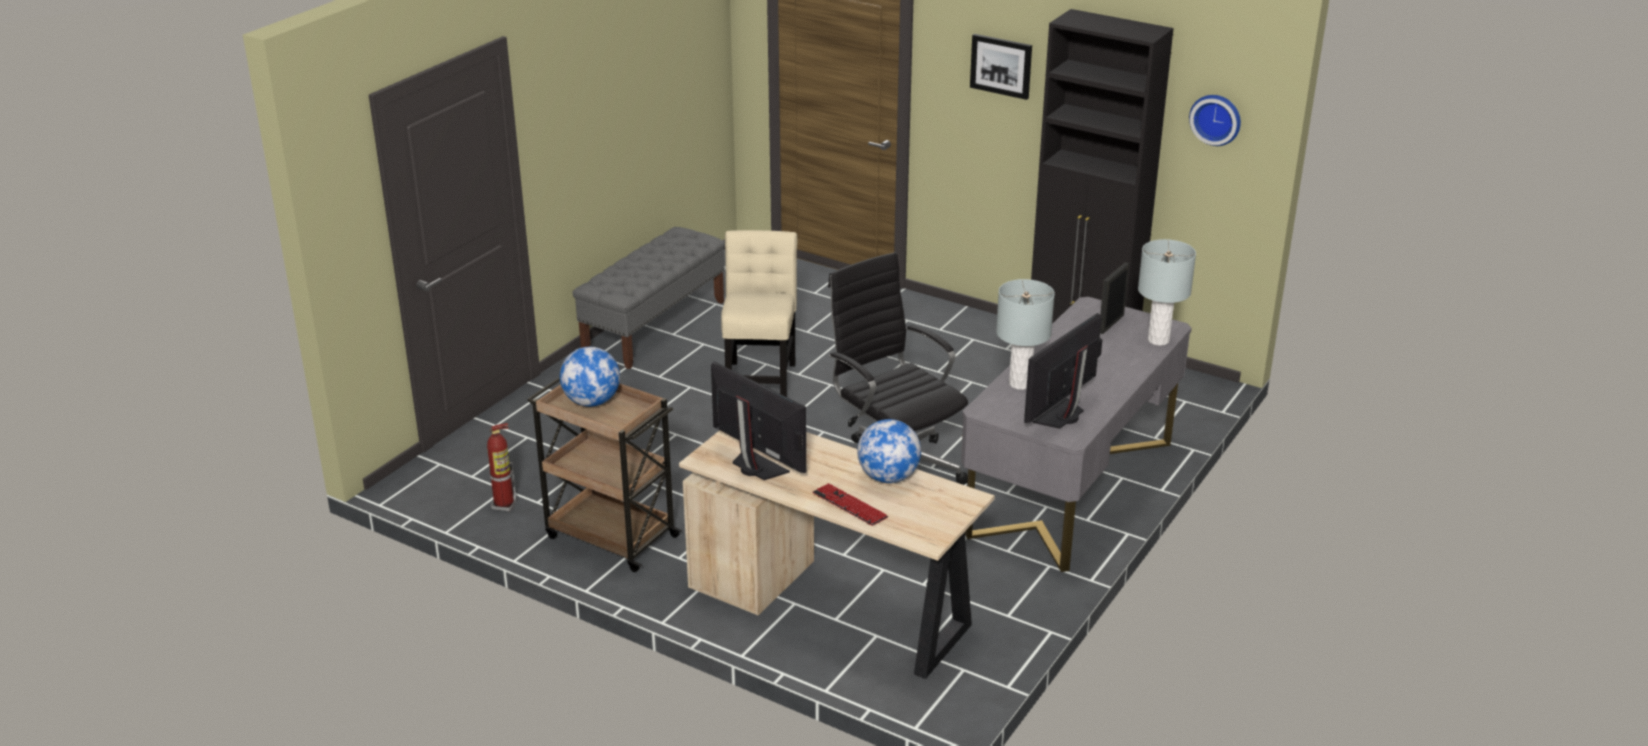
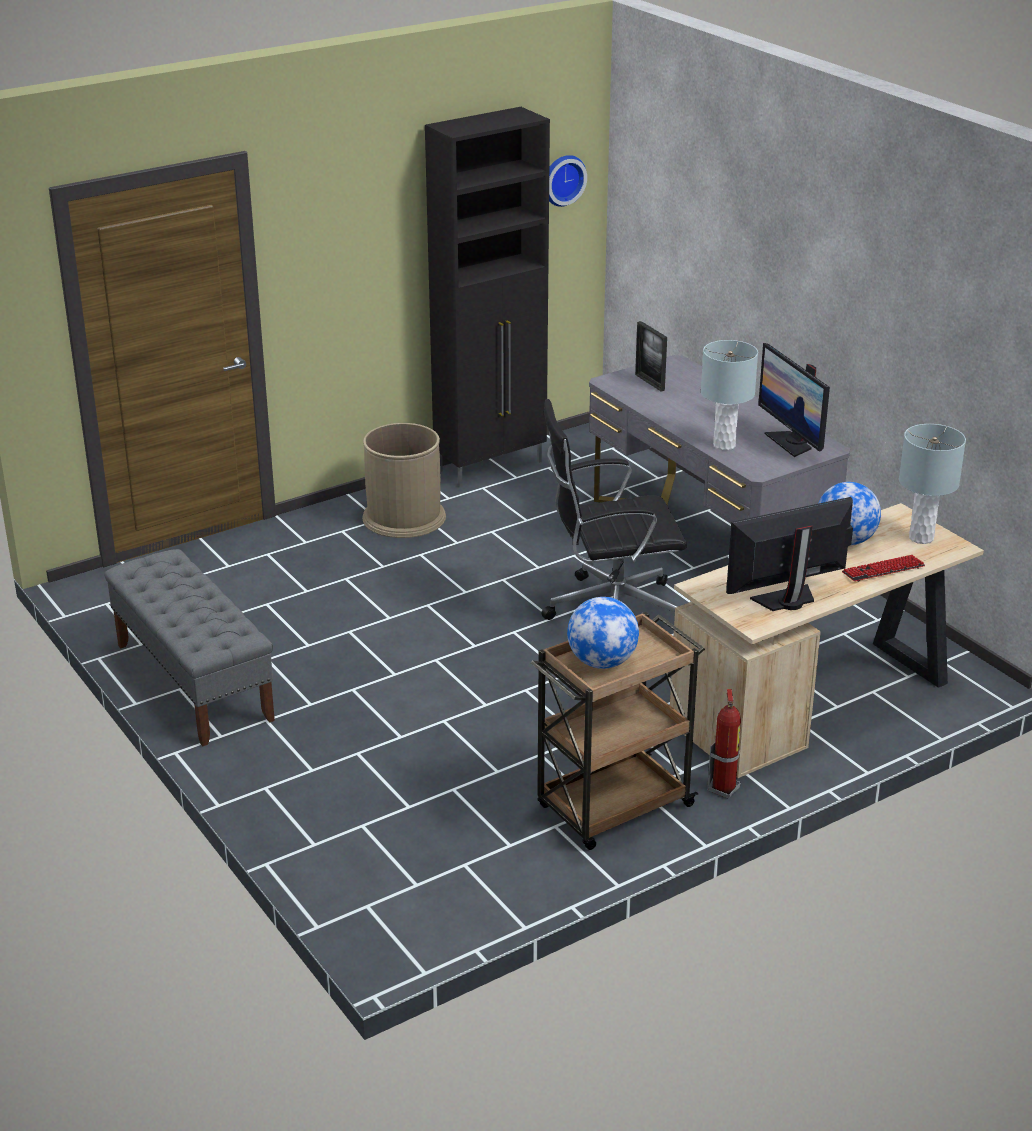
camera: 65 degrees left, 0 degrees up
(504, 505) = (498, 870): fire extinguisher -> fire extinguisher (724, 788)
(760, 381) = (382, 643): beige chair -> none
(954, 338) = (404, 517): none -> brown trash can
(1001, 65) = (357, 215): picture -> none
(1158, 340) = (694, 373): grey table lamp -> grey table lamp (921, 538)

